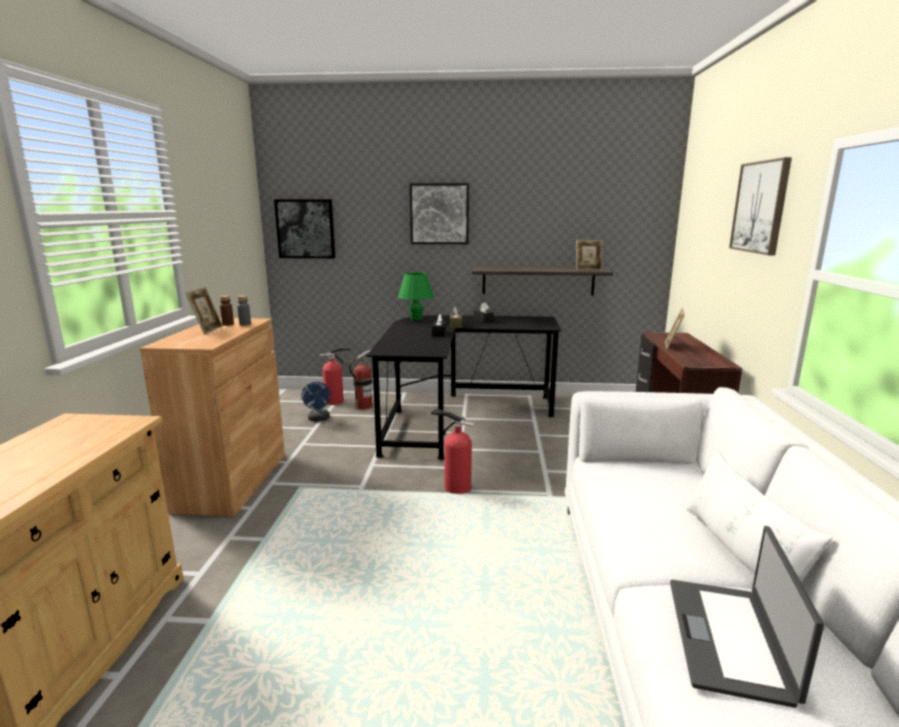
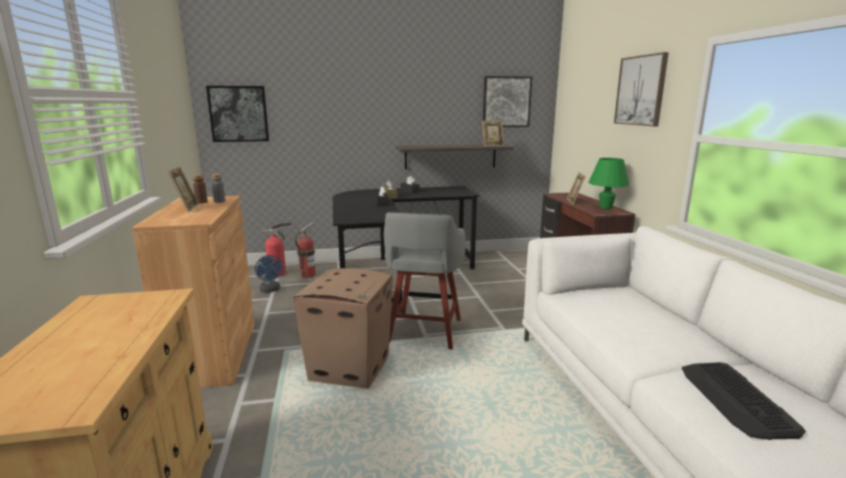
camera: 15 degrees left, 0 degrees up
(355, 516) = (350, 367): none -> cardboard box
(416, 319) = (351, 193): green table lamp -> green table lamp (606, 207)
(439, 214) = (365, 99): picture -> picture (506, 102)
(454, 487) = (424, 332): fire extinguisher -> grey stool
(730, 638) = (736, 399): laptop -> keyboard
(739, 552) = (700, 342): white pillow -> none

